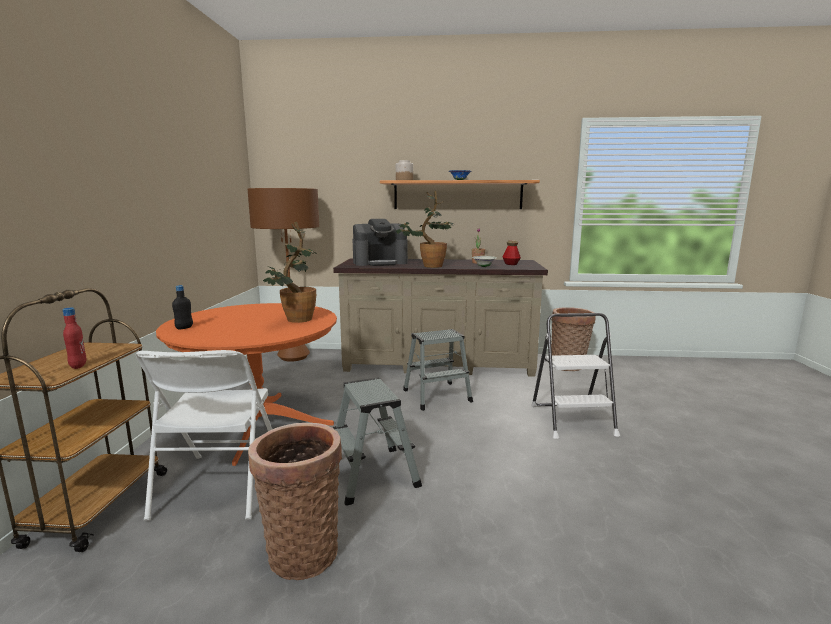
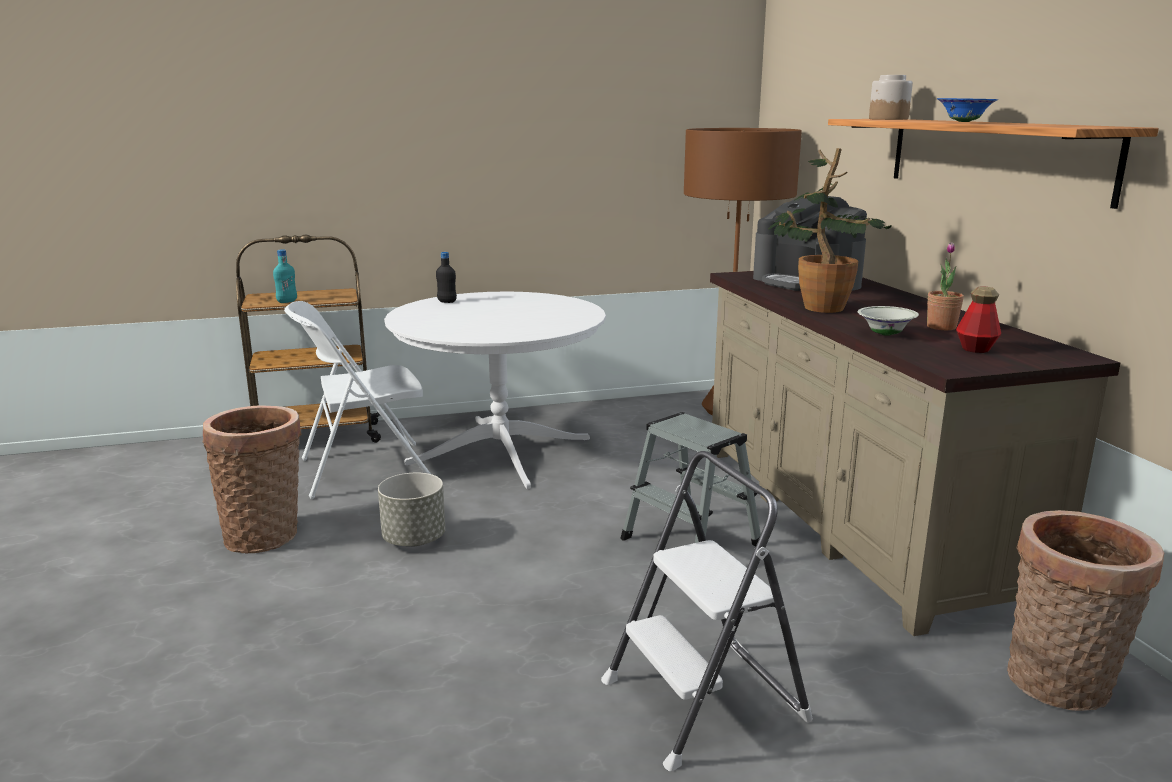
camera: 70 degrees right, 5 degrees up
(78, 366) = (287, 301): red bottle -> turquoise bottle
(260, 425) = (500, 451): orange dining table -> white dining table
(294, 321) = (510, 327): potted plant -> none
(372, 474) = (414, 539): grey step ladder -> grey planter

